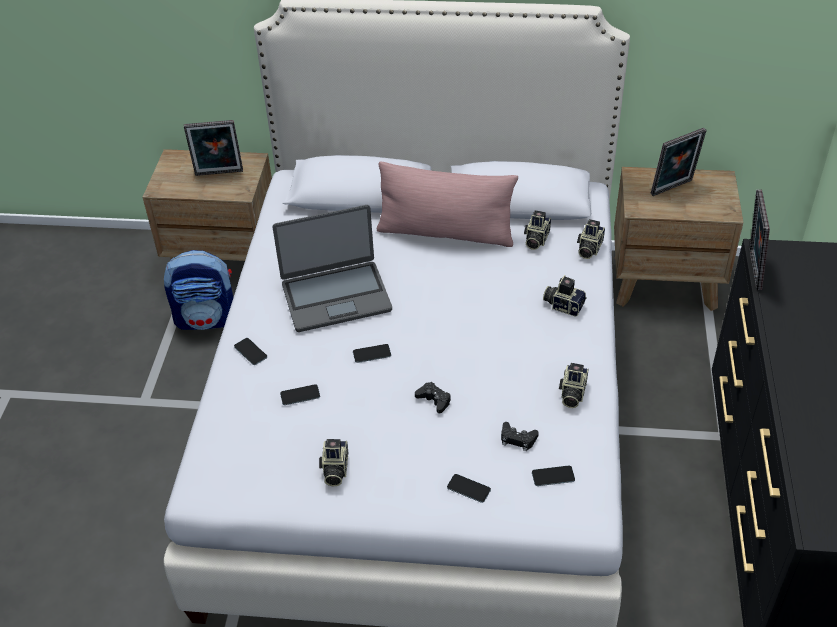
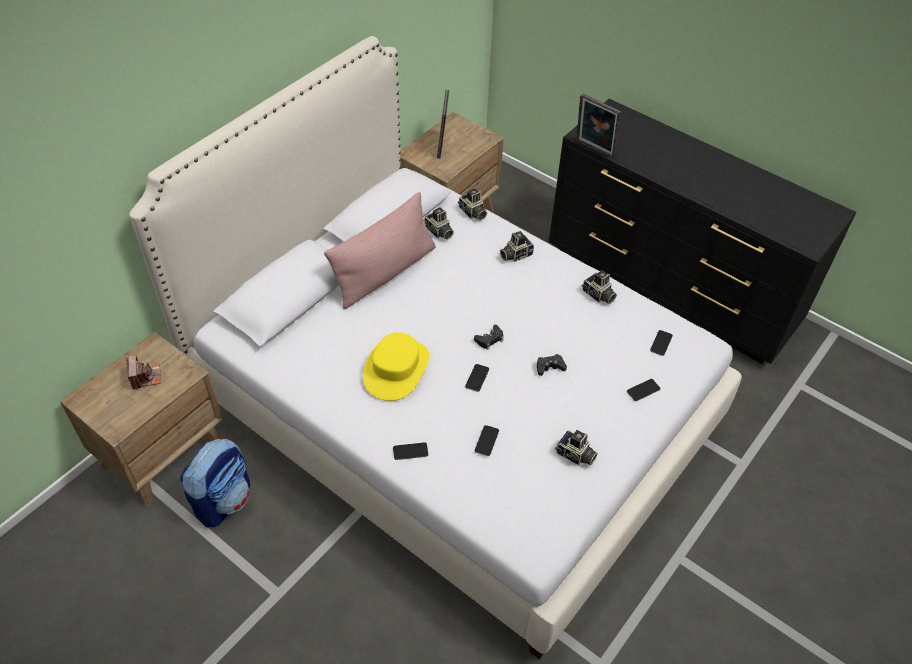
camera: 60 degrees left, 5 degrees up
(219, 174) = (145, 377): picture frame -> camera
(336, 296) = (396, 369): laptop -> yellow hat
(517, 439) = (617, 343): black game controller -> black game controller (489, 339)

